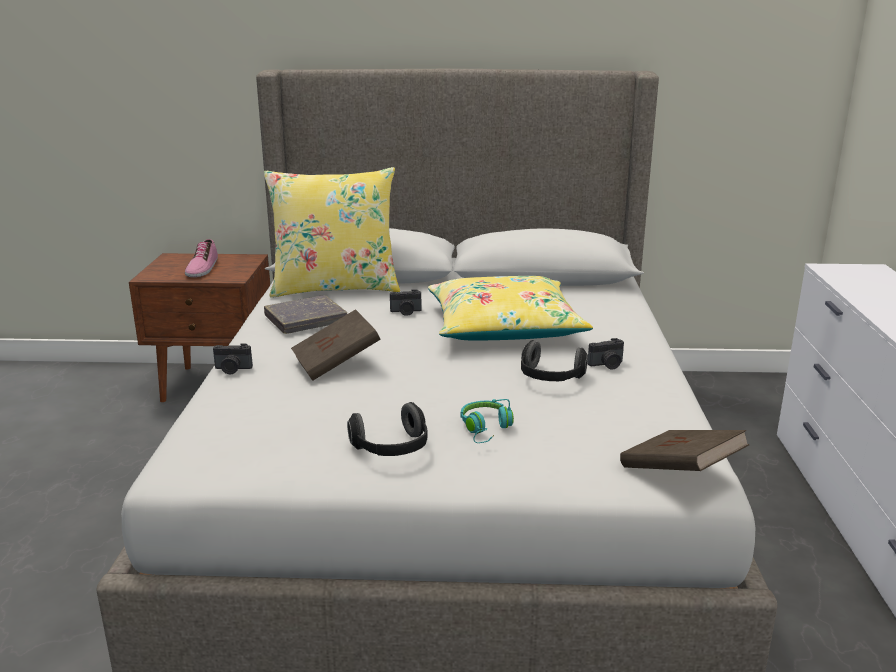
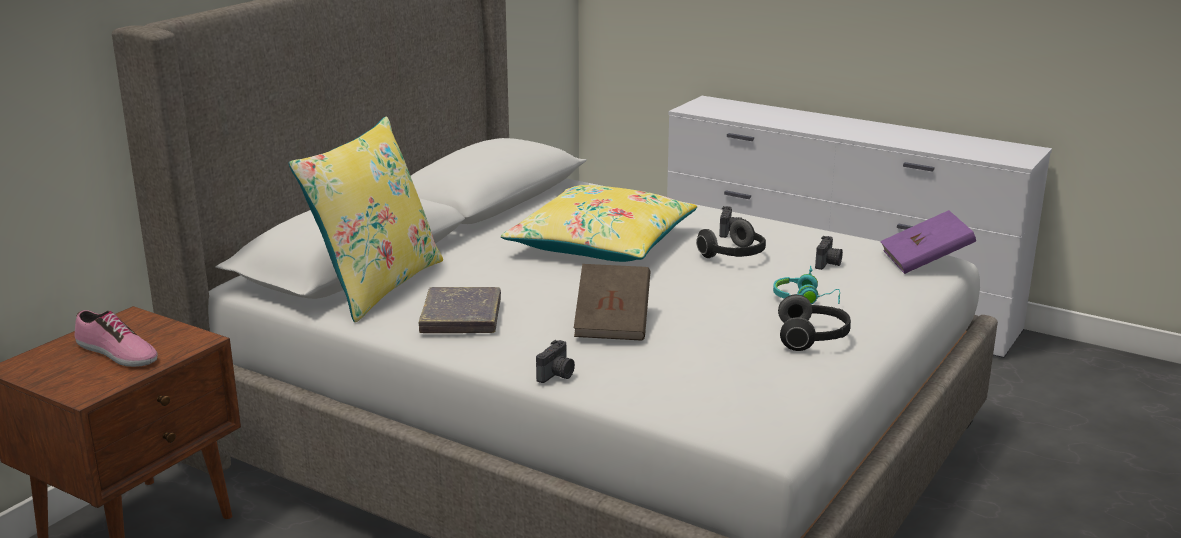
camera: 60 degrees left, 0 degrees up
(406, 312) = (506, 270): camera -> camera (828, 263)
(679, 473) = (925, 261): brown book -> purple book

